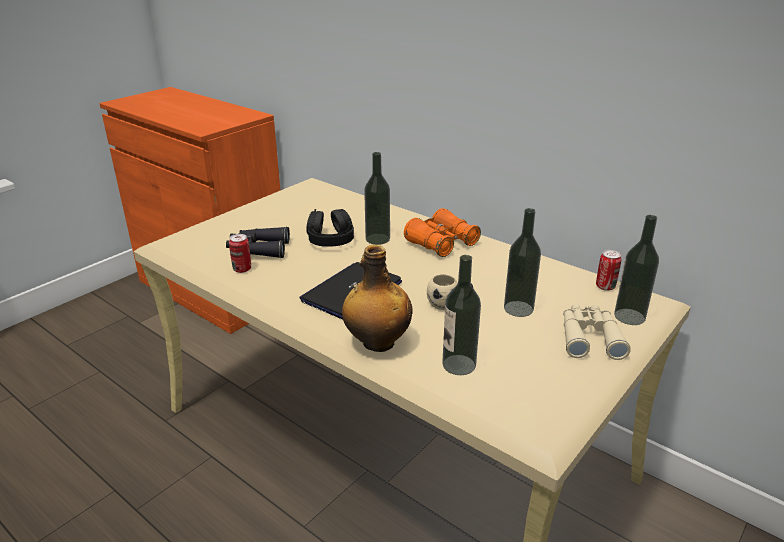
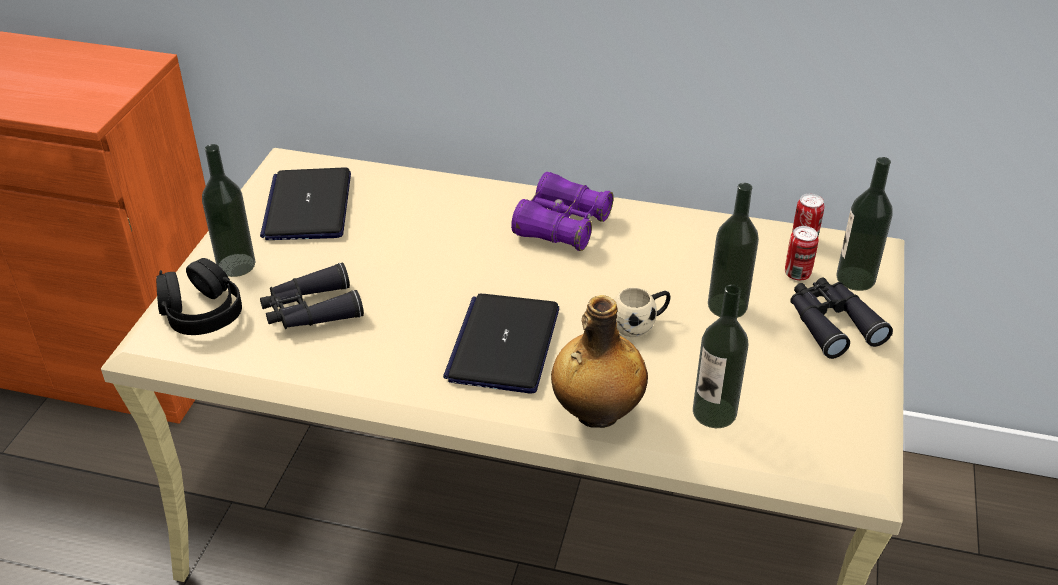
camera: 25 degrees left, 10 degrees up
(242, 269) = (317, 353): can -> can (797, 274)
(302, 204) = (308, 206): none -> laptop
(330, 239) = (403, 261): black headphones -> black headphones (201, 313)
(377, 239) = (470, 242): bottle -> bottle (236, 265)
(441, 243) = (562, 226): orange binoculars -> purple binoculars
(589, 337) = (831, 323): beige binoculars -> black binoculars

